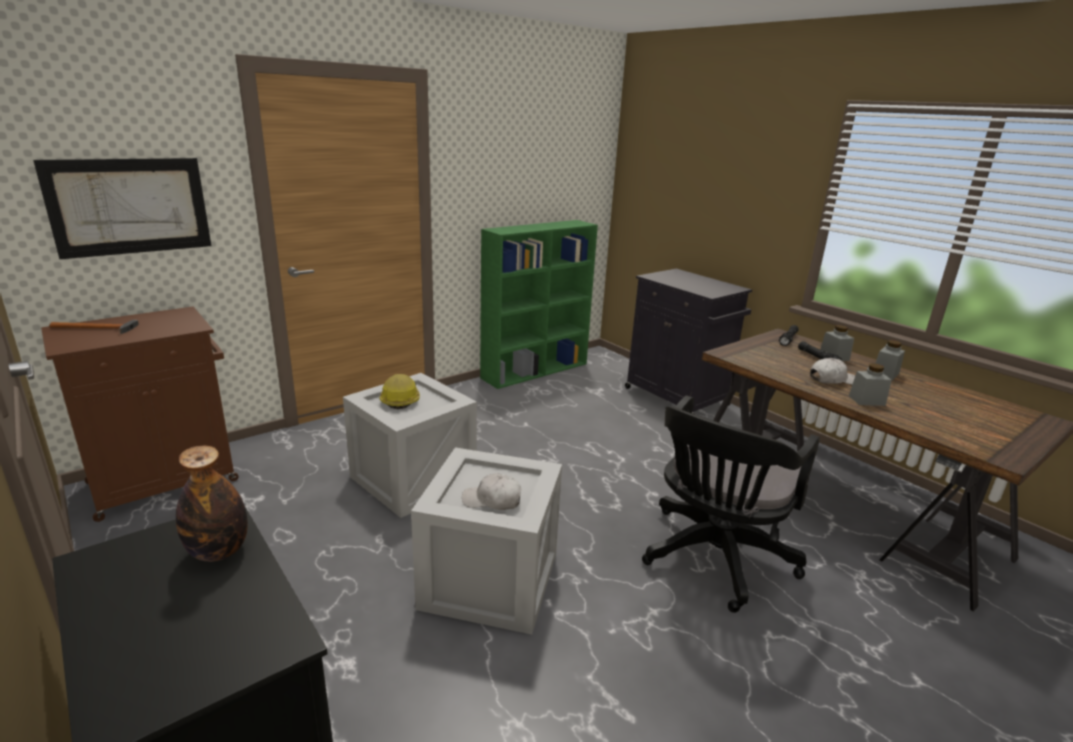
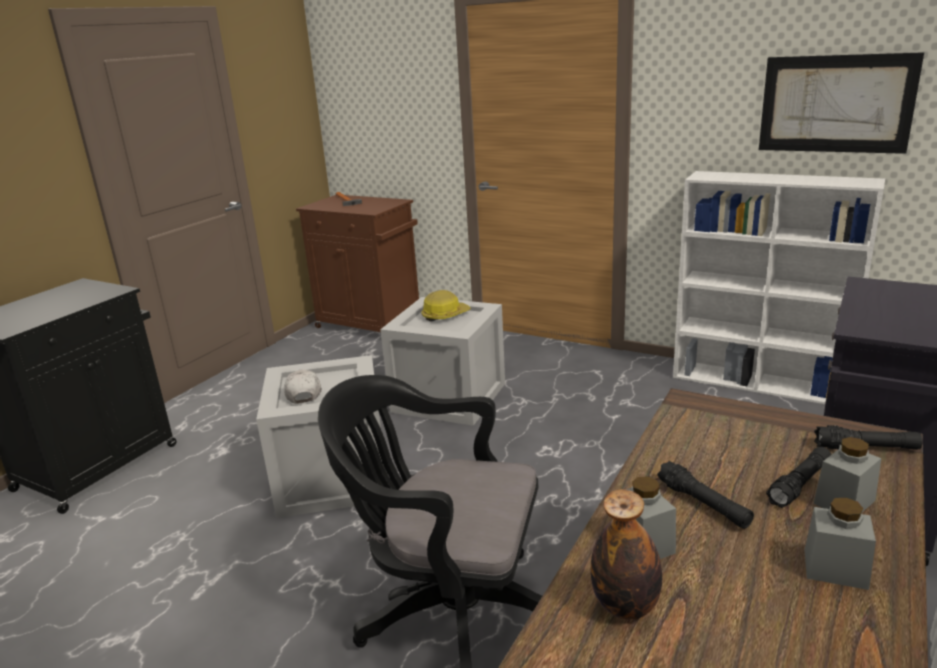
camera: 70 degrees right, 0 degrees up
(130, 206) = (384, 117): picture -> picture (835, 104)
(219, 551) = (85, 299): bottle -> bottle (625, 606)
(536, 370) = (760, 383): green bookcase -> white bookcase
(832, 379) = (703, 504): white cap -> black flashlight

